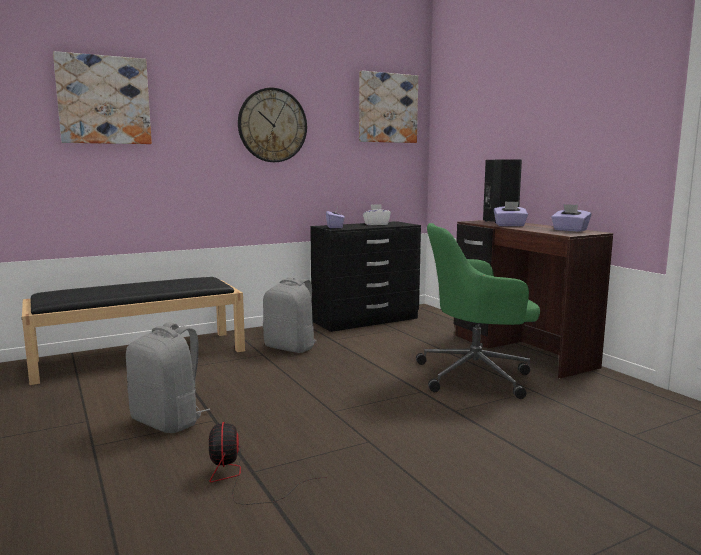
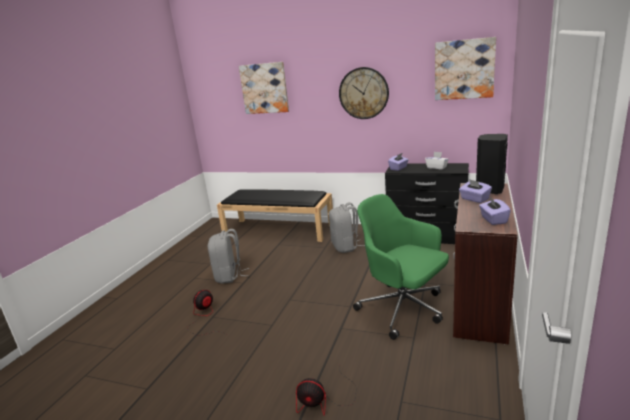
camera: 50 degrees right, 10 degrees up
(583, 469) = (324, 400): none -> fan

